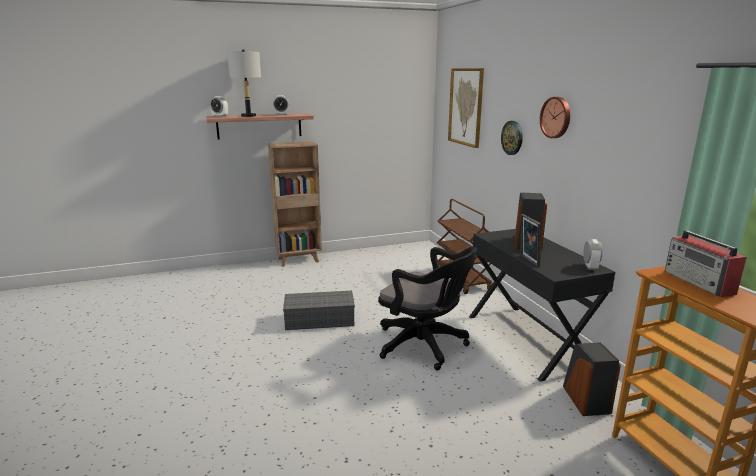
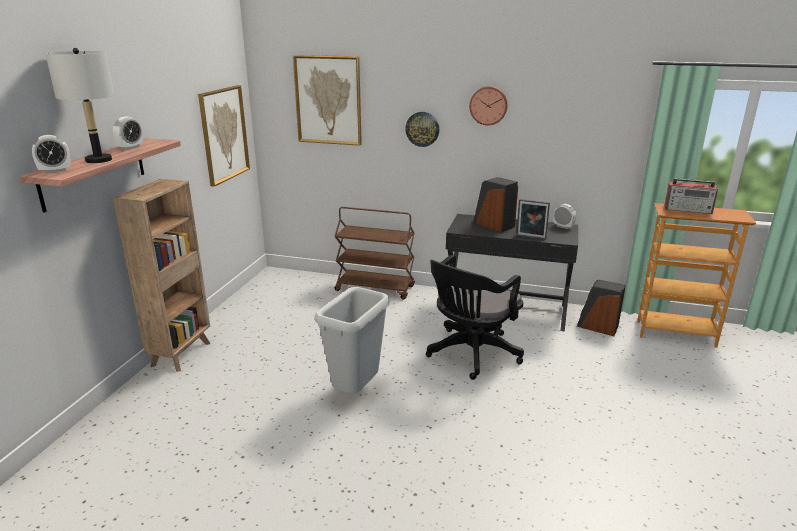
camera: 55 degrees left, 5 degrees up
(320, 319) = (355, 391): grey storage box -> grey trash can
(393, 125) = (224, 134): none -> picture
(425, 346) = (470, 354): black office chair -> black office chair turned 150 degrees clockwise

